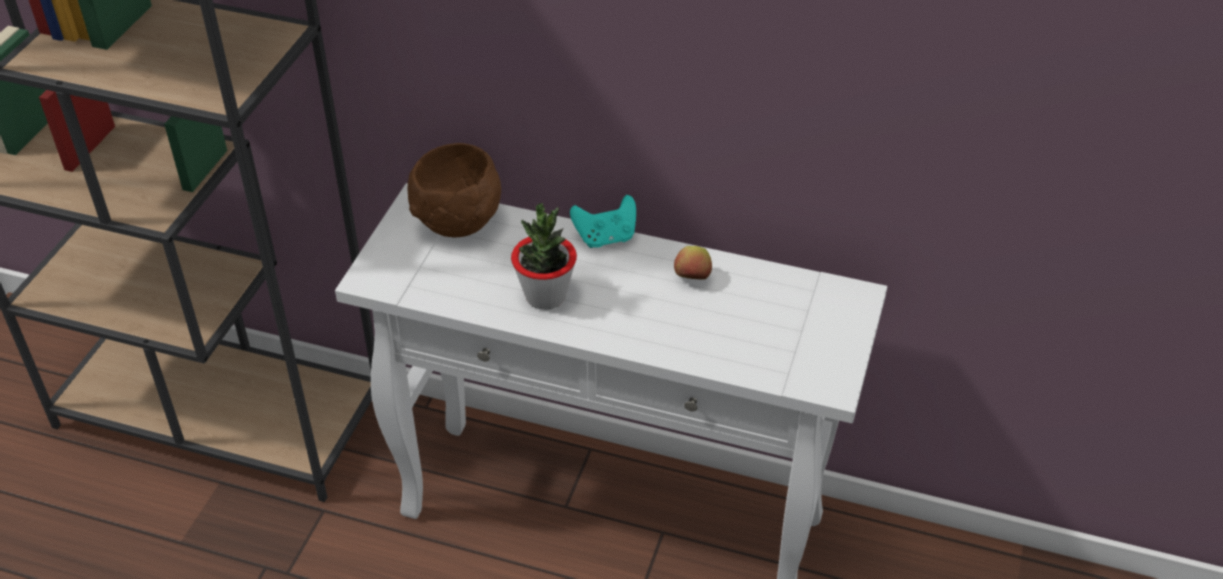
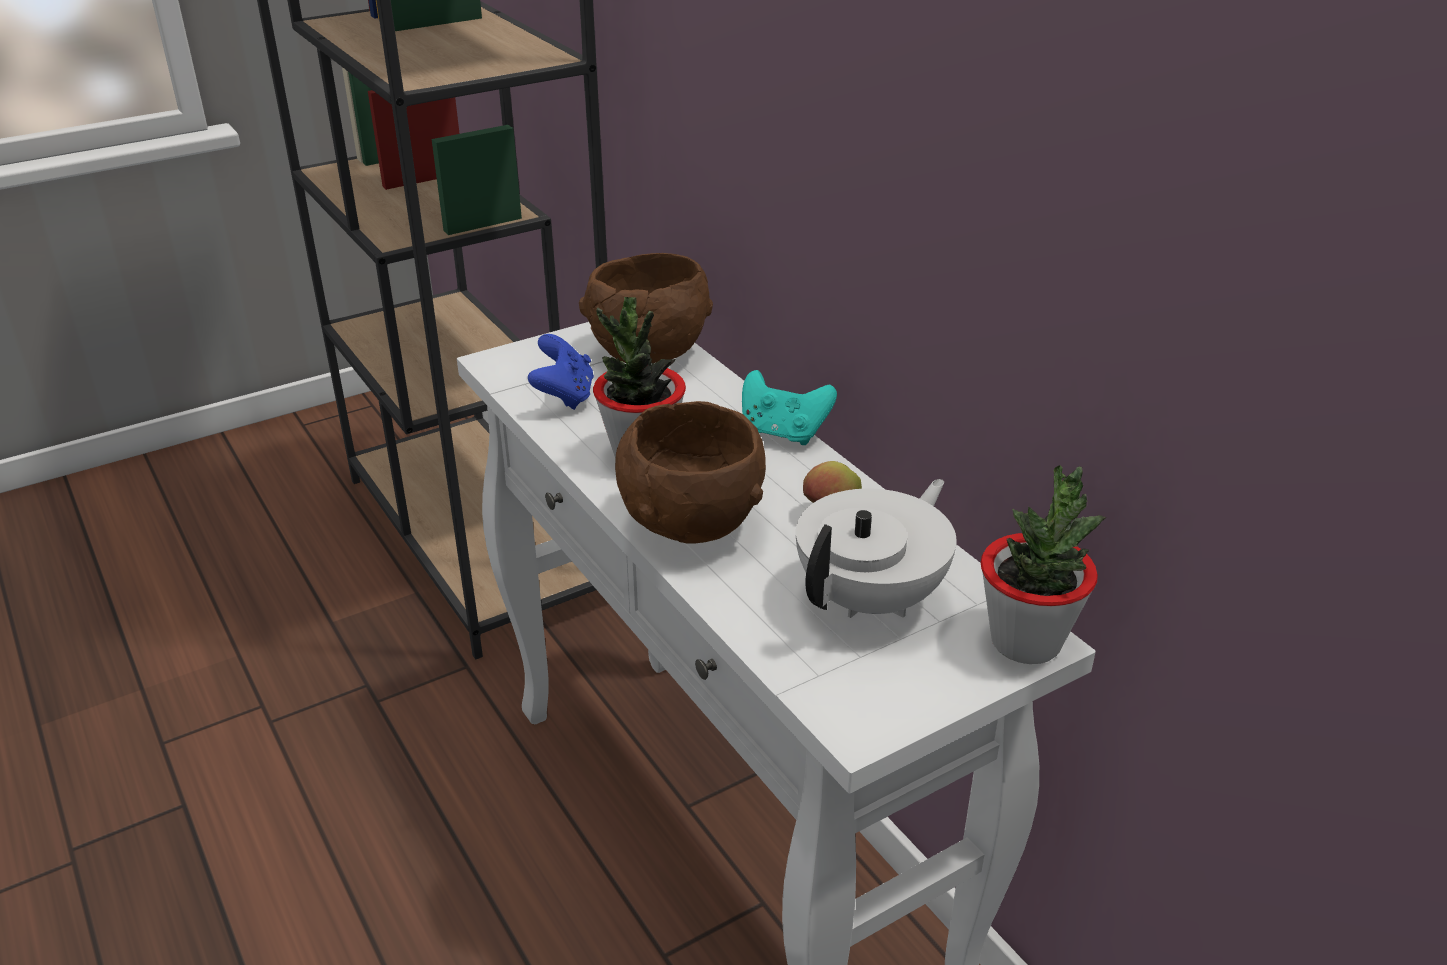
camera: 40 degrees right, 10 degrees down
(446, 281) = (564, 396): none -> blue game controller
(630, 327) = (691, 526): none -> brown bowl
(766, 316) = (873, 598): none -> white teapot
(856, 299) = (1026, 642): none -> potted plant

